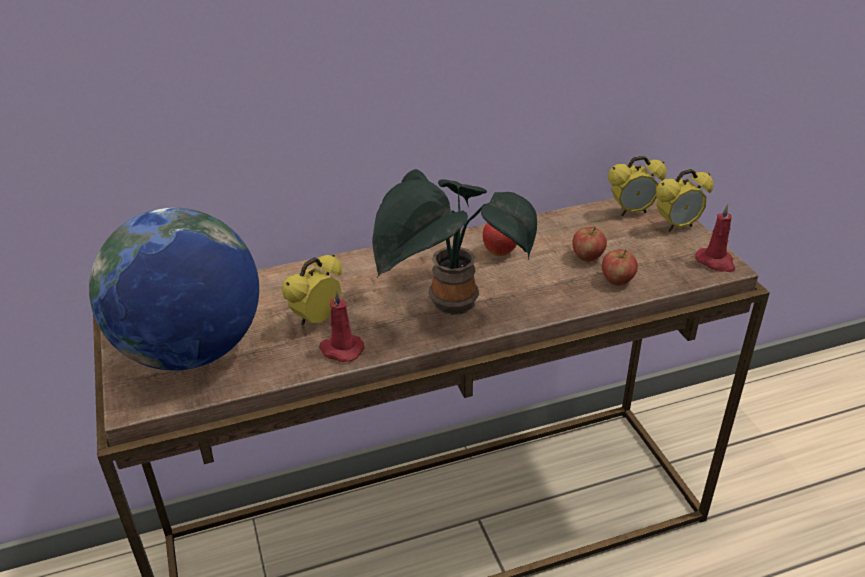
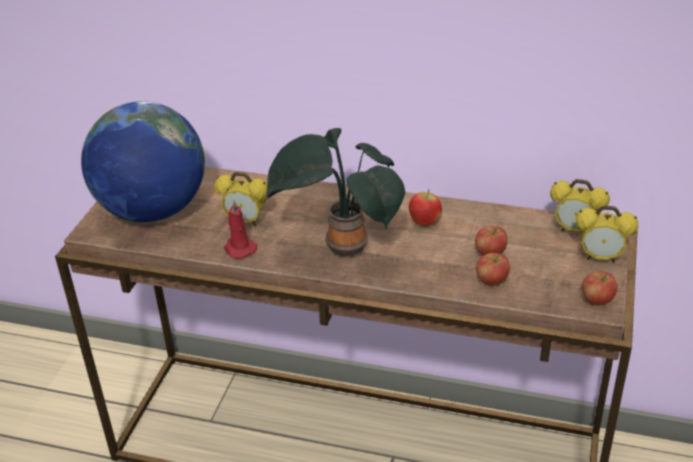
camera: 35 degrees right, 0 degrees up
(317, 320) = (245, 222): alarm clock -> alarm clock turned 150 degrees counterclockwise
(716, 262) = (597, 300): red candle -> apple

